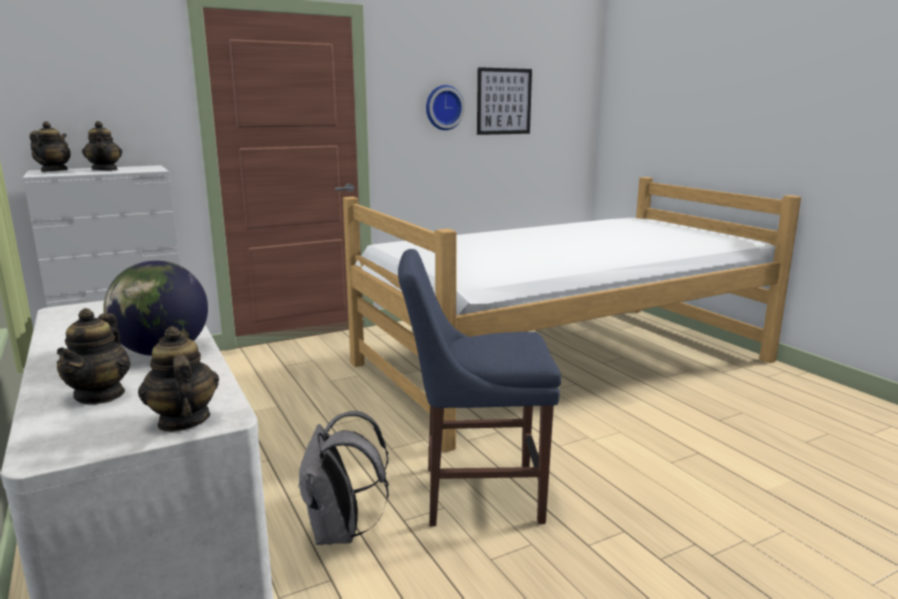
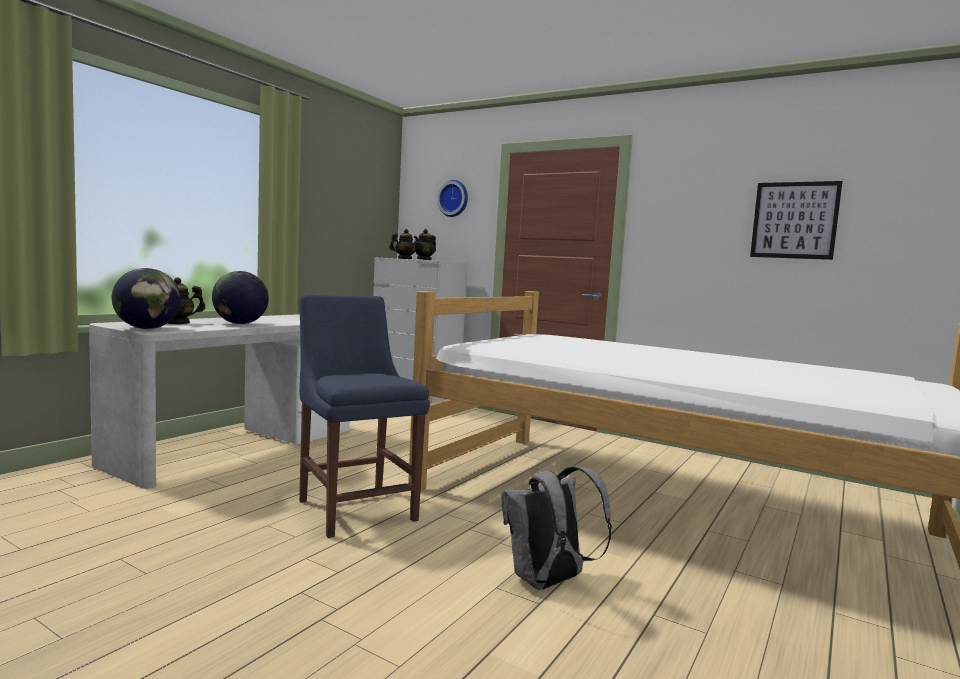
camera: 60 degrees right, 10 degrees down
(183, 421) = (147, 328): teapot -> globe
(340, 532) = (277, 479): grey backpack -> grey backpack (548, 582)
(443, 107) = (708, 226): wall clock -> wall clock (454, 198)

